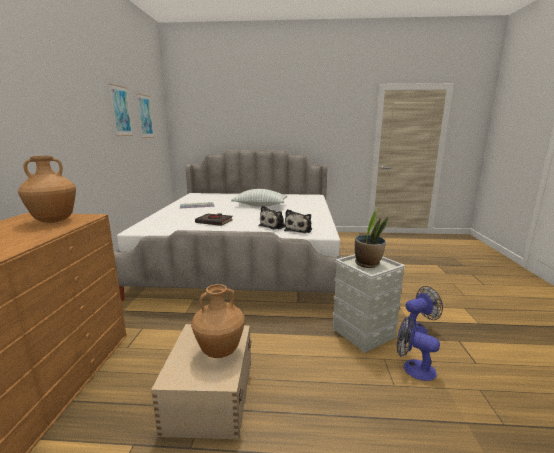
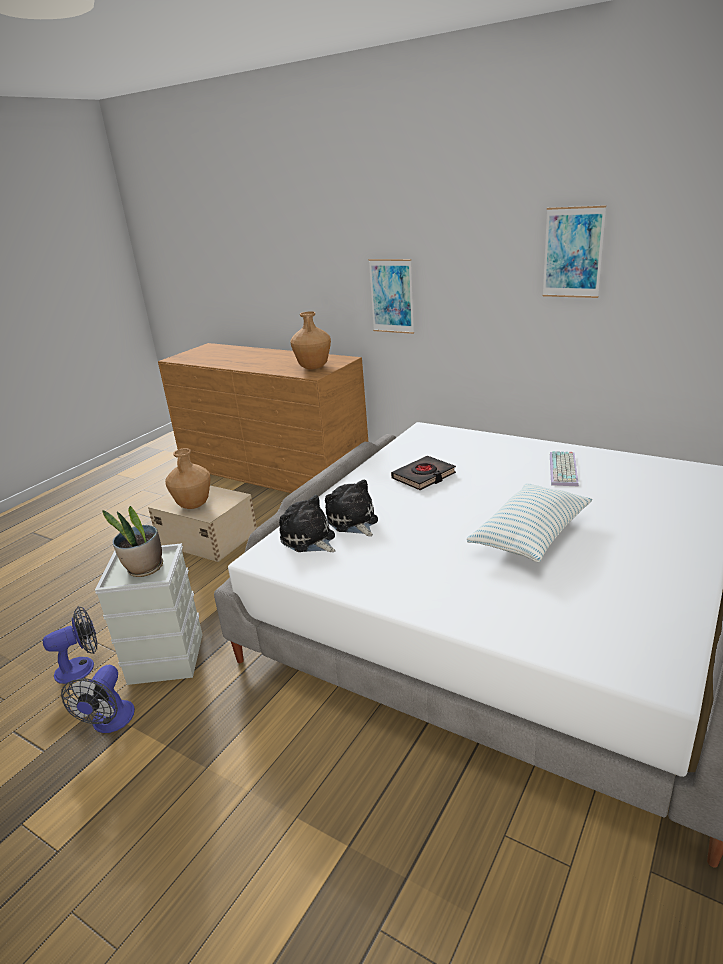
camera: 120 degrees right, 10 degrees up
(145, 116) = (676, 259): picture -> picture (391, 296)

